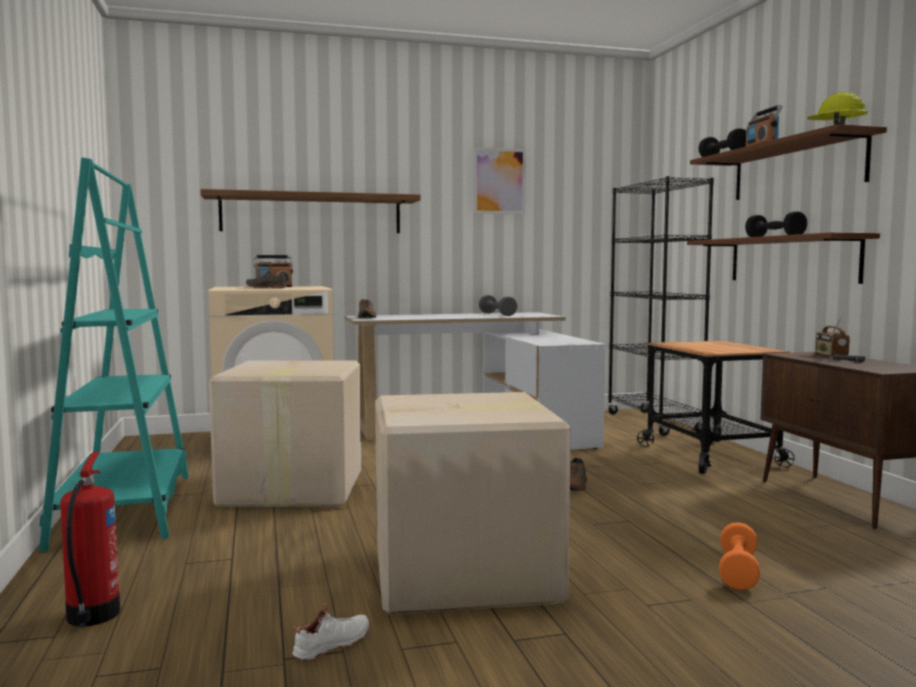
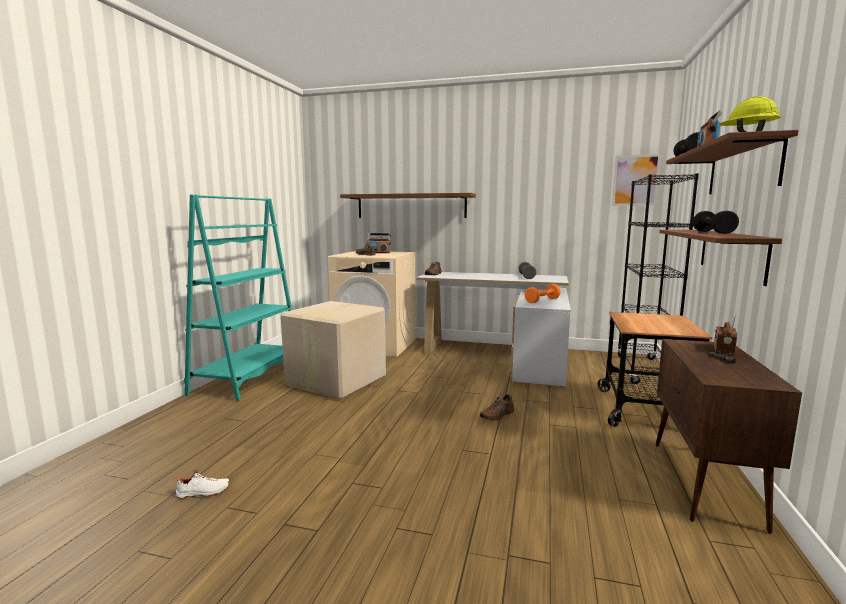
camera: 30 degrees right, 5 degrees up
(91, 617) = (149, 439): fire extinguisher -> none
(467, 574) = (332, 466): cardboard box -> none
(499, 181) = (540, 179): picture -> picture (635, 180)
(738, 571) = (502, 523): orange dumbbell -> orange dumbbell (542, 300)

